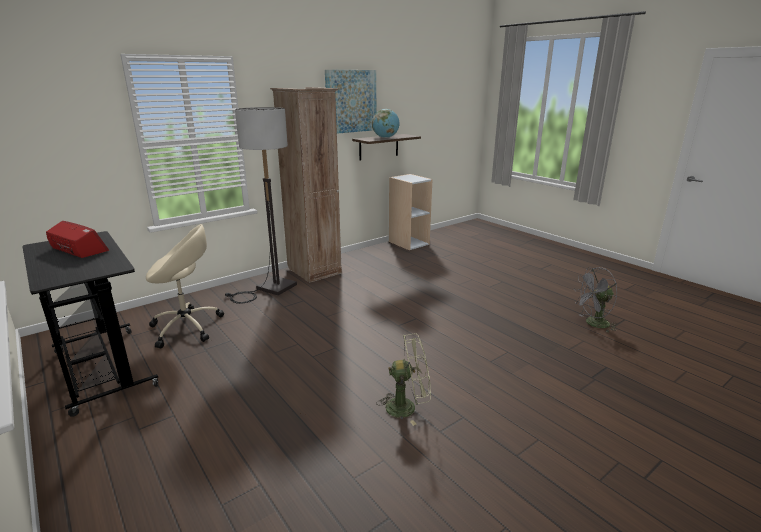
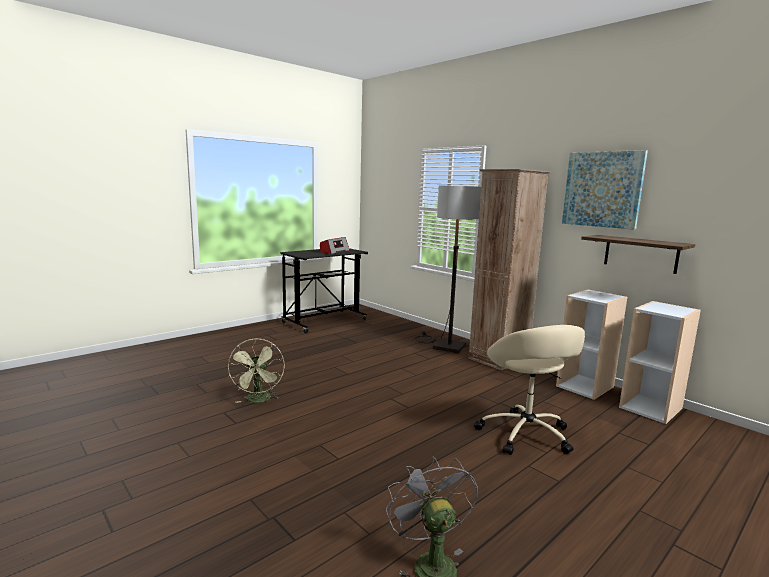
camera: 85 degrees right, 10 degrees down
(188, 327) = (374, 331): beige office chair -> beige office chair (526, 435)
(376, 252) = (585, 386): none -> bookcase
(385, 138) = (627, 239): globe -> none

